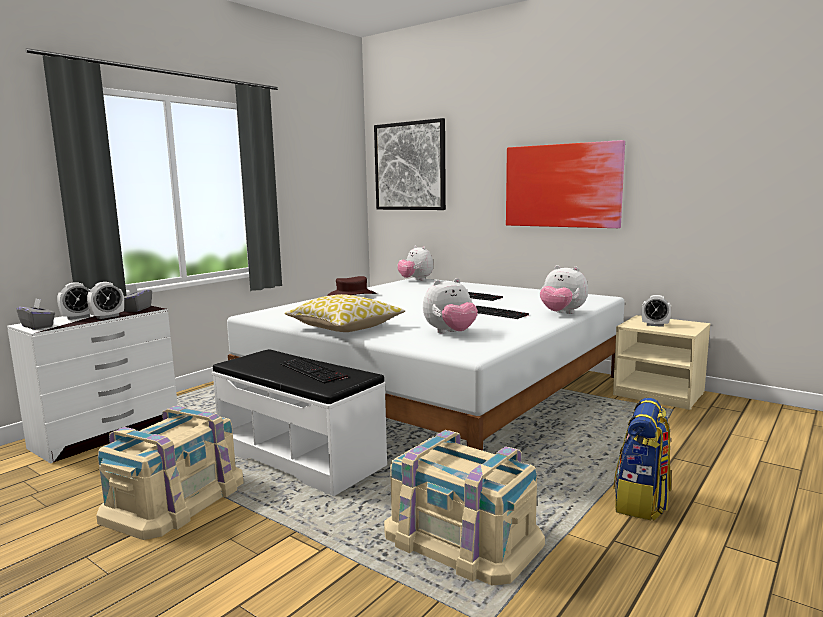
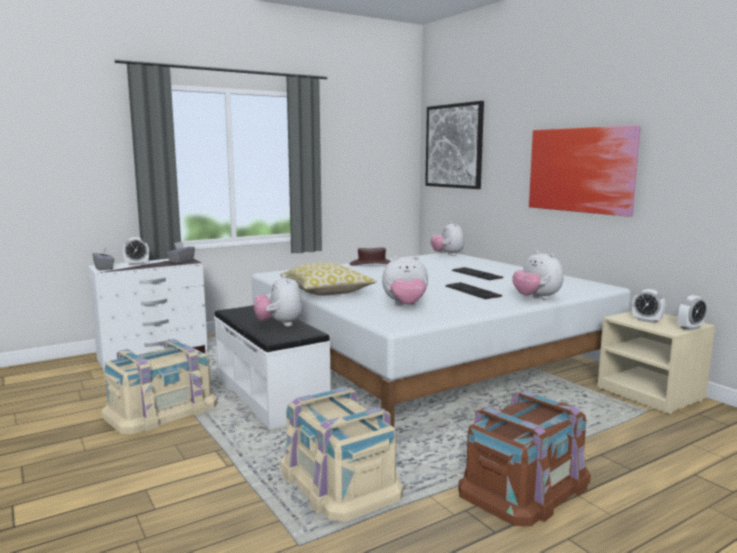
camera: 20 degrees right, 0 degrees up
(107, 317) = (155, 265): alarm clock -> alarm clock (690, 328)
(314, 371) = (280, 324): keyboard -> plush toy
(641, 502) = (525, 486): backpack -> brown storage box

